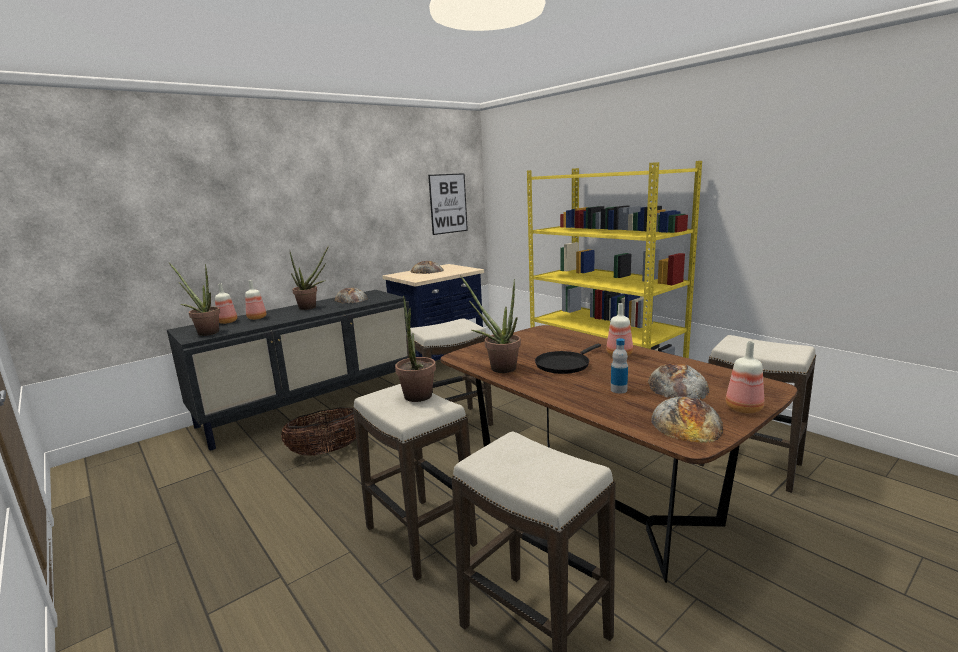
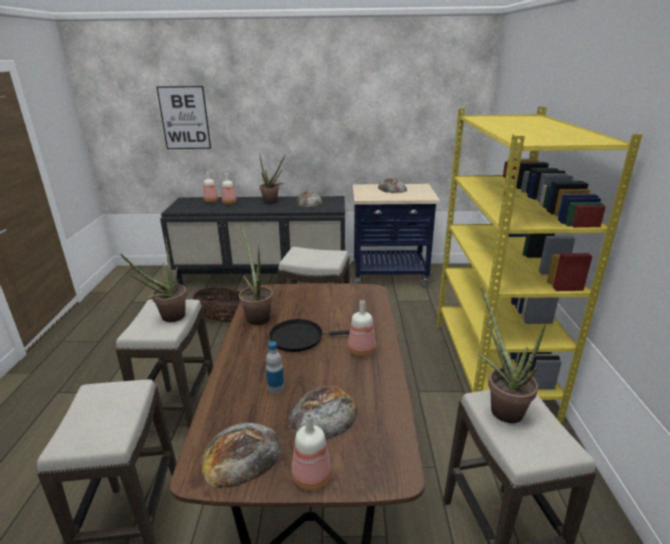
camera: 40 degrees right, 10 degrees up
(205, 332) = (186, 207): potted plant -> potted plant (501, 407)
(448, 203) = (440, 121): picture -> picture (184, 118)

